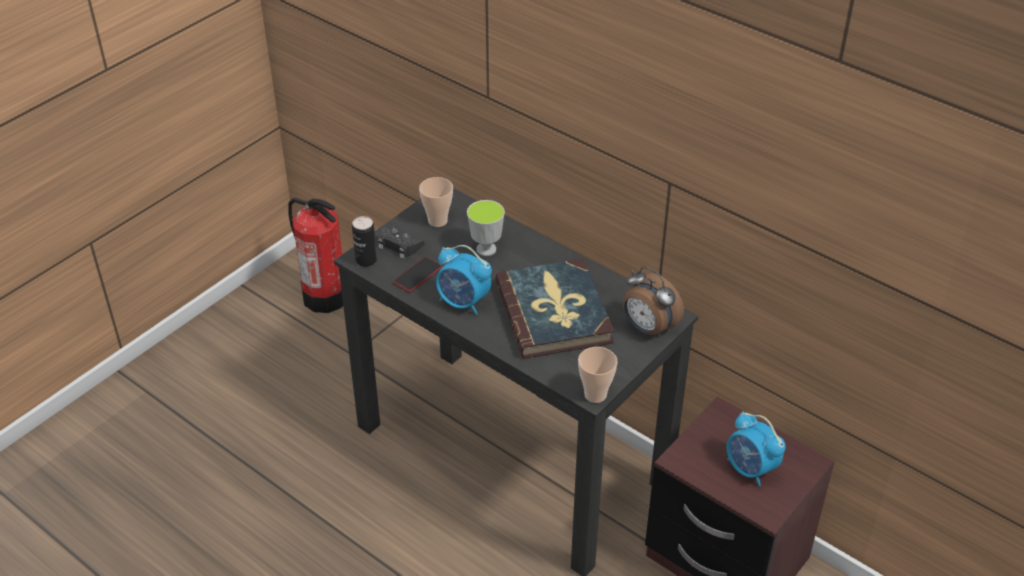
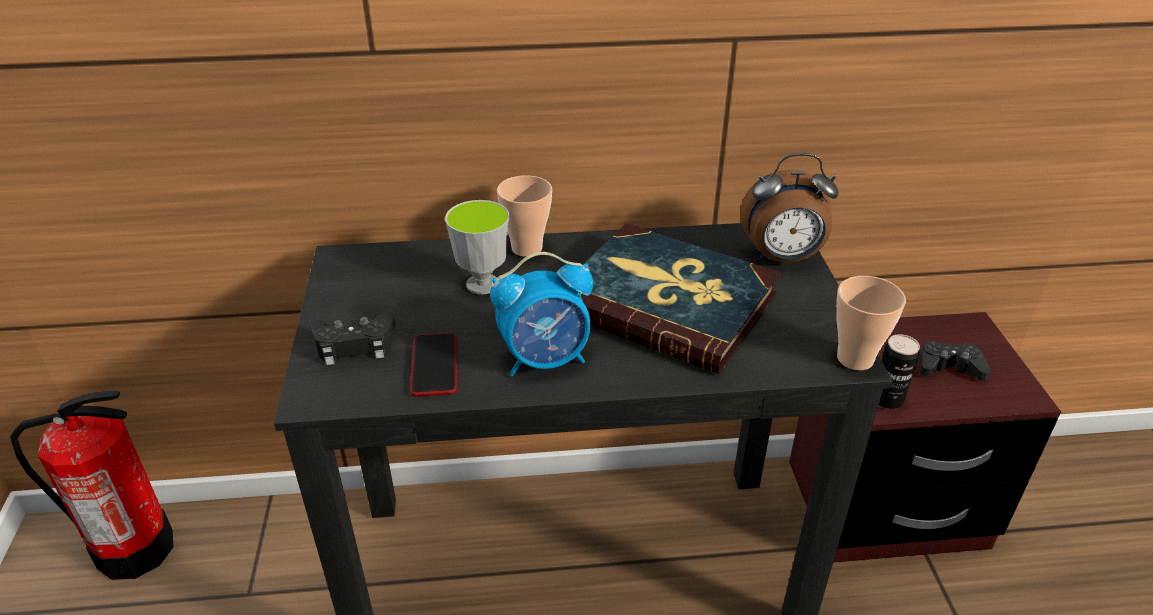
camera: 45 degrees left, 5 degrees down
(366, 260) = (329, 392): can -> can (887, 399)
(437, 221) = (371, 288): cup -> cup (527, 248)
(750, 469) = (949, 367): alarm clock -> black game controller

